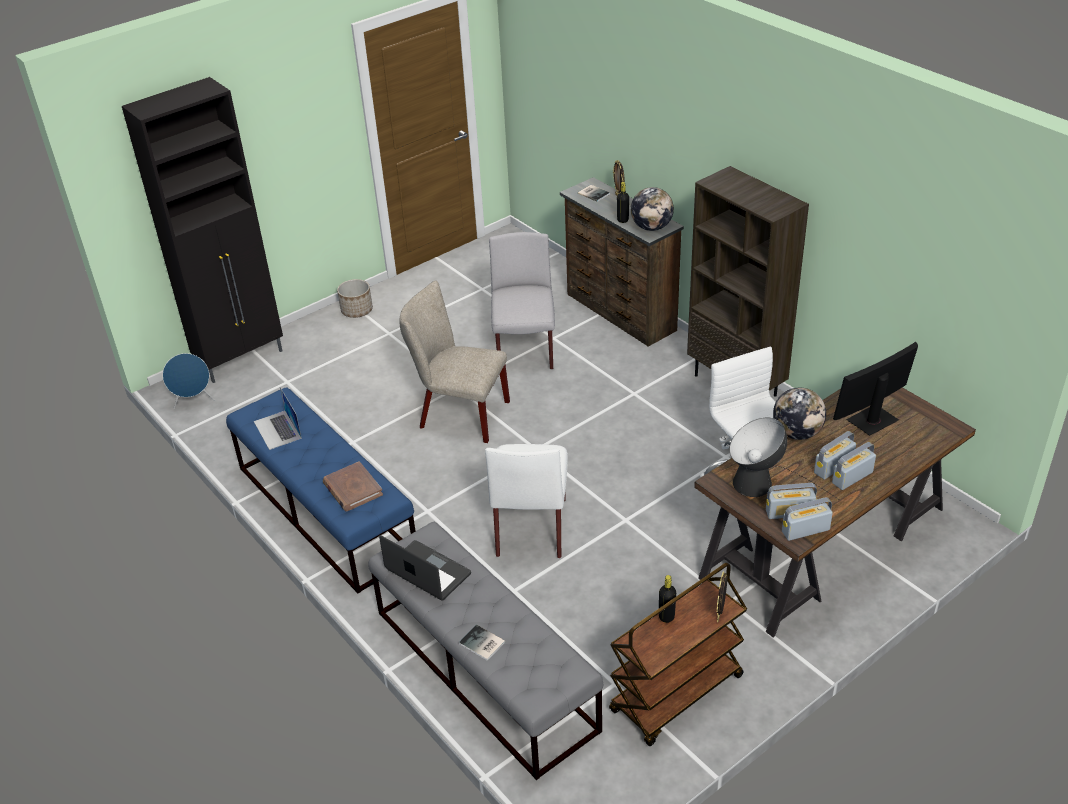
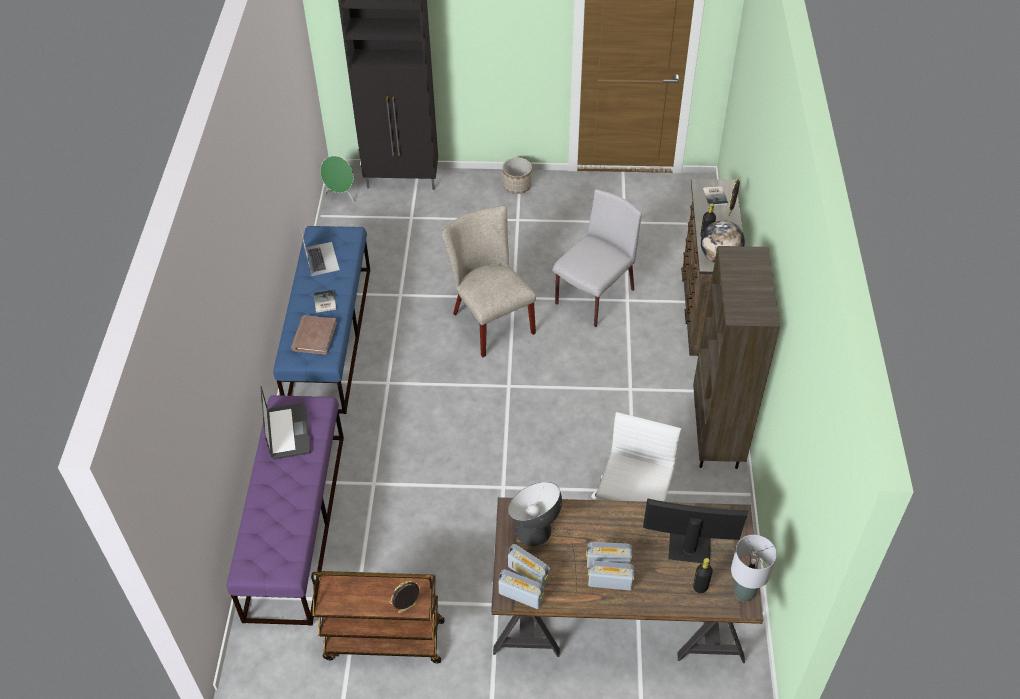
camera: 40 degrees right, 10 degrees up
(194, 401) = (341, 196): blue speaker -> green speaker
(277, 430) = (321, 258): laptop -> laptop turned 150 degrees clockwise
(482, 644) = (260, 508): book -> book (324, 302)
(484, 669) = (295, 524): grey bench -> purple bench
(531, 526) = (437, 444): white chair -> none
(666, 616) = (374, 581): black bottle -> black bottle (700, 587)
(797, 433) = (618, 515): globe -> none
(942, 422) = (743, 593): none -> grey table lamp

